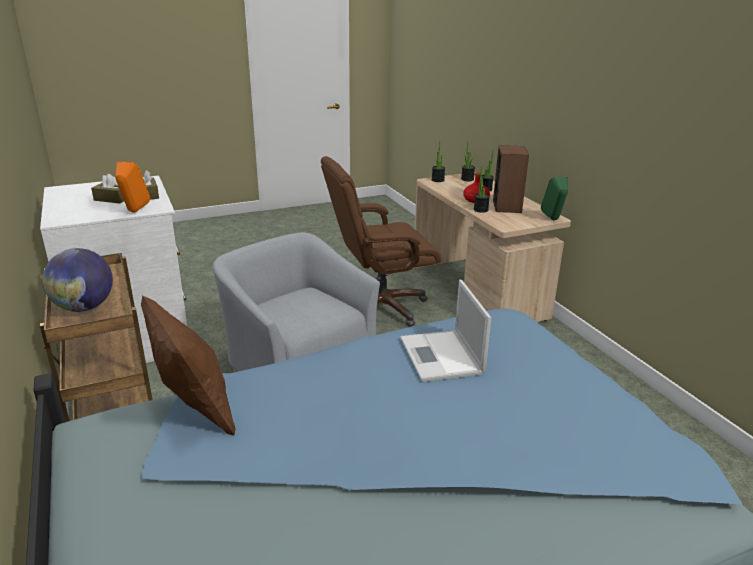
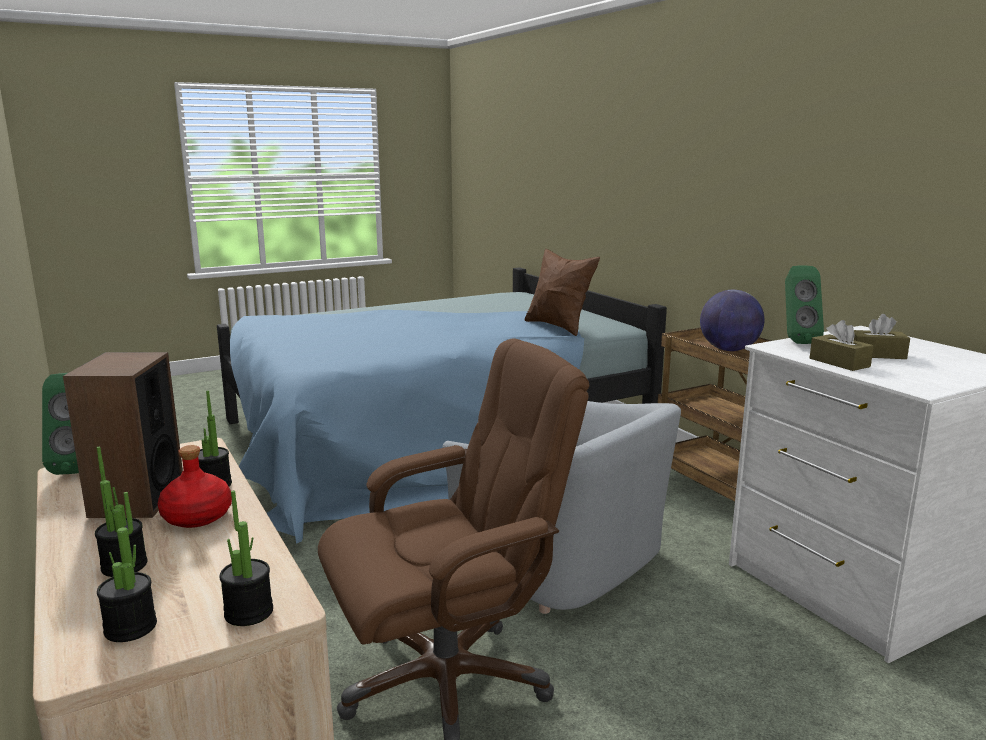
camera: 175 degrees right, 10 degrees down
(134, 212) = (795, 341): orange speaker -> green speaker
(442, 357) = (385, 345): laptop -> none

